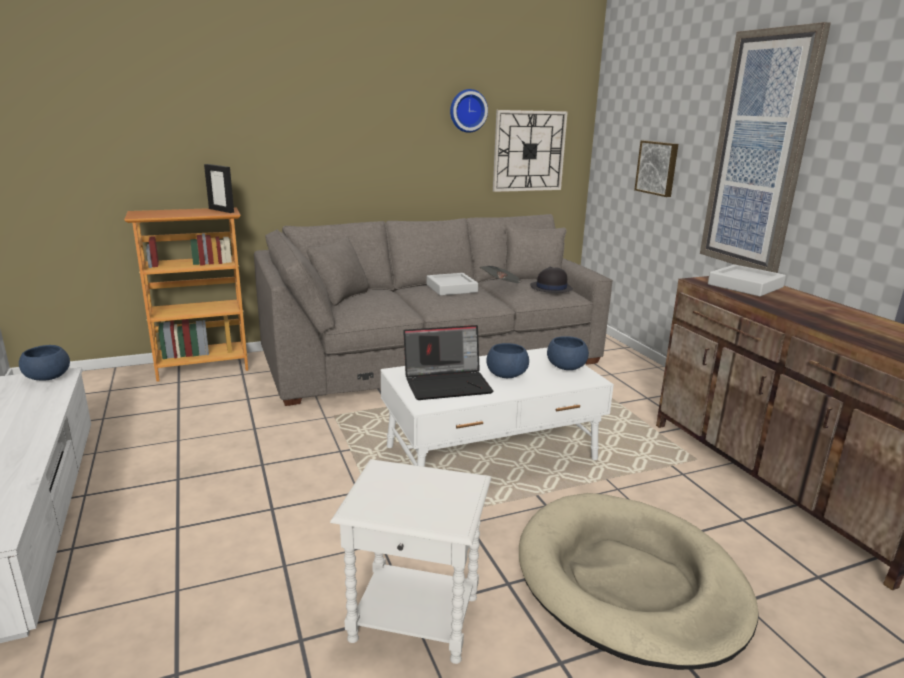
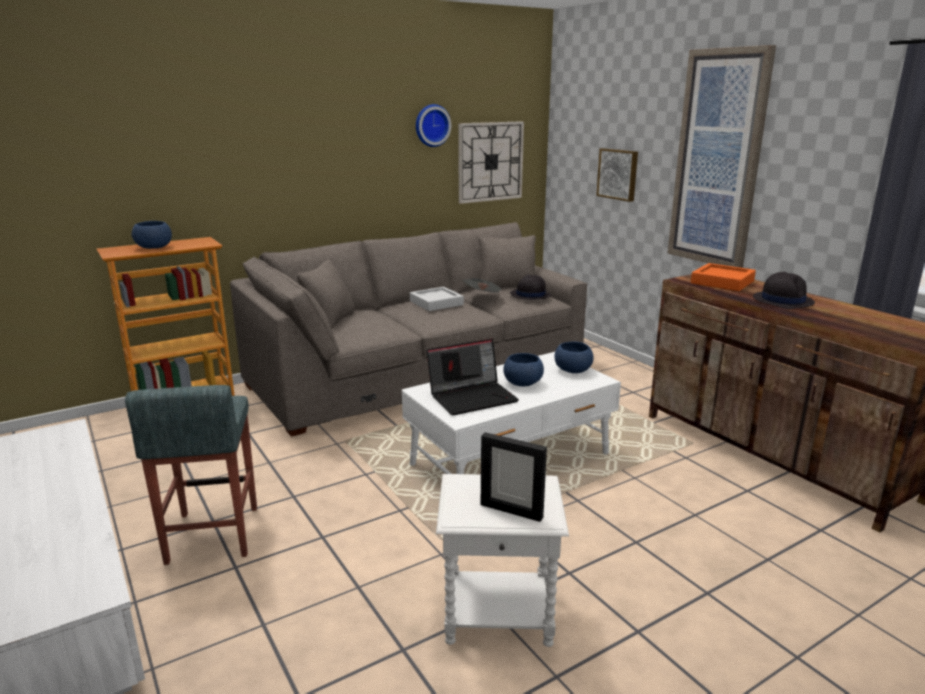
camera: 10 degrees left, 0 degrees up
(47, 377) = (54, 433): blue bowl -> blue bowl (154, 248)
(170, 493) = (212, 535): none -> grey stool
(222, 210) = (198, 241): picture frame -> picture frame (512, 510)
(629, 582) = (672, 556): beige dog bed -> none
(745, 286) = (722, 282): grey tray -> orange tray
(807, 310) = (782, 300): none -> black hat

